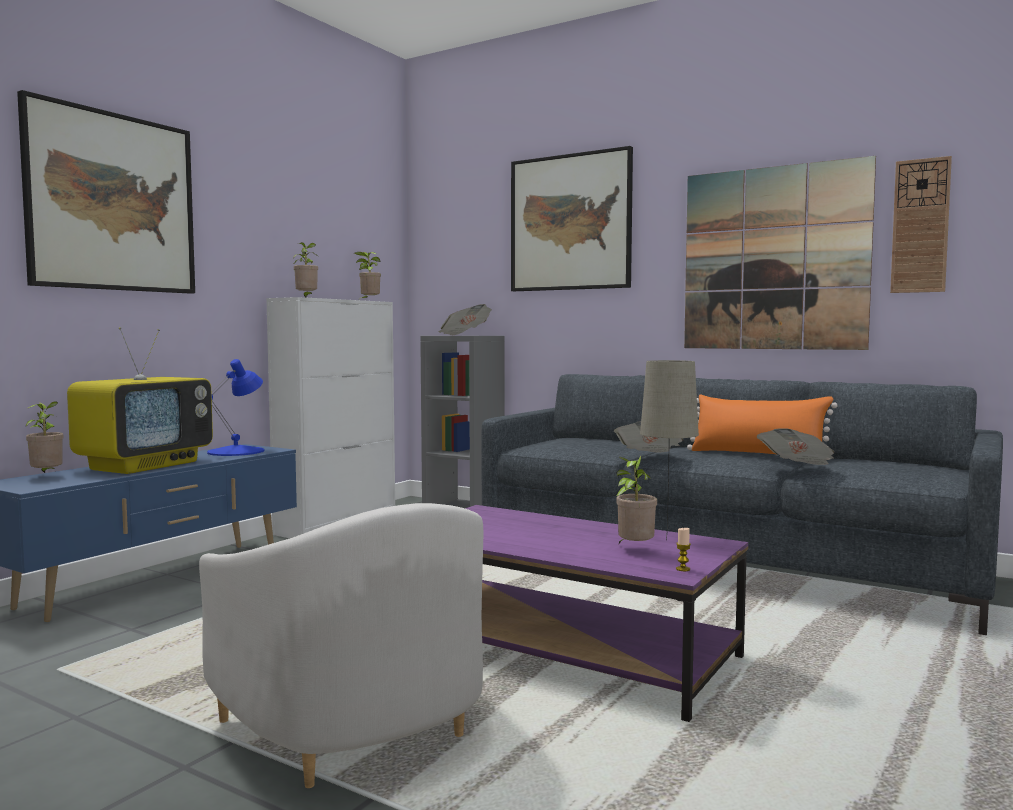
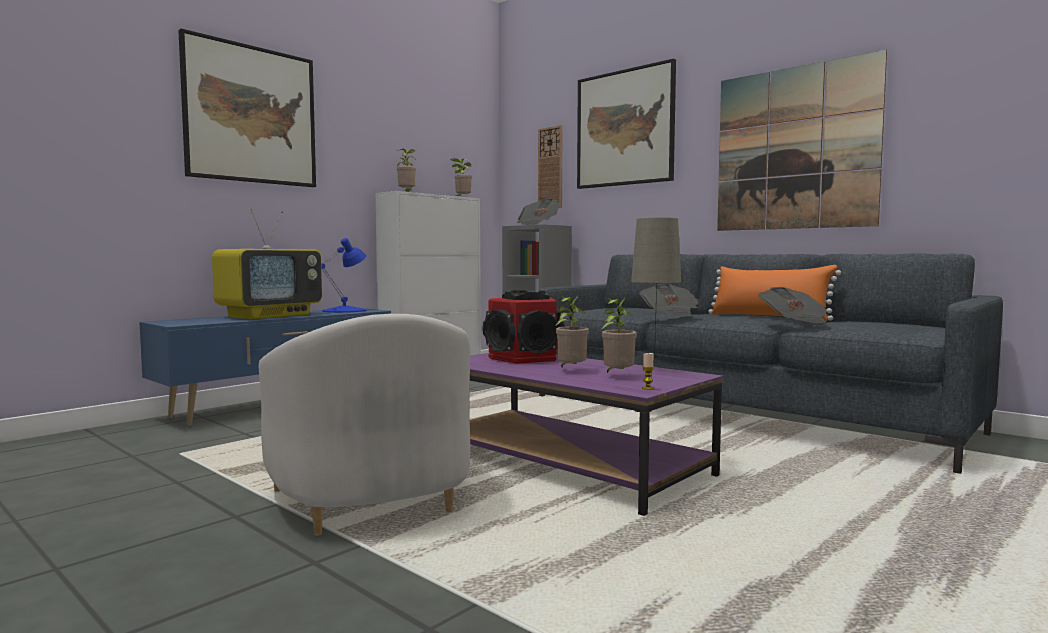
camera: 10 degrees right, 0 degrees up
(47, 476) = (195, 319): potted plant -> potted plant (571, 371)
(502, 521) = (525, 358): none -> speaker
(920, 226) = (927, 111): wall clock -> wall clock (550, 168)

